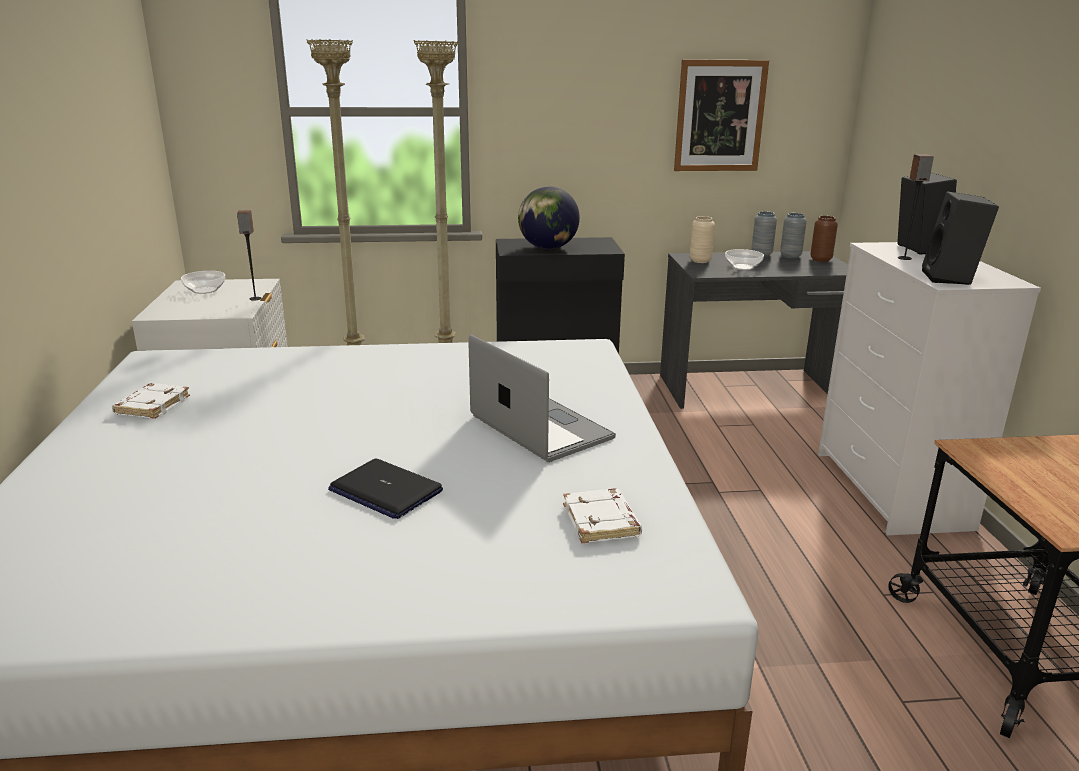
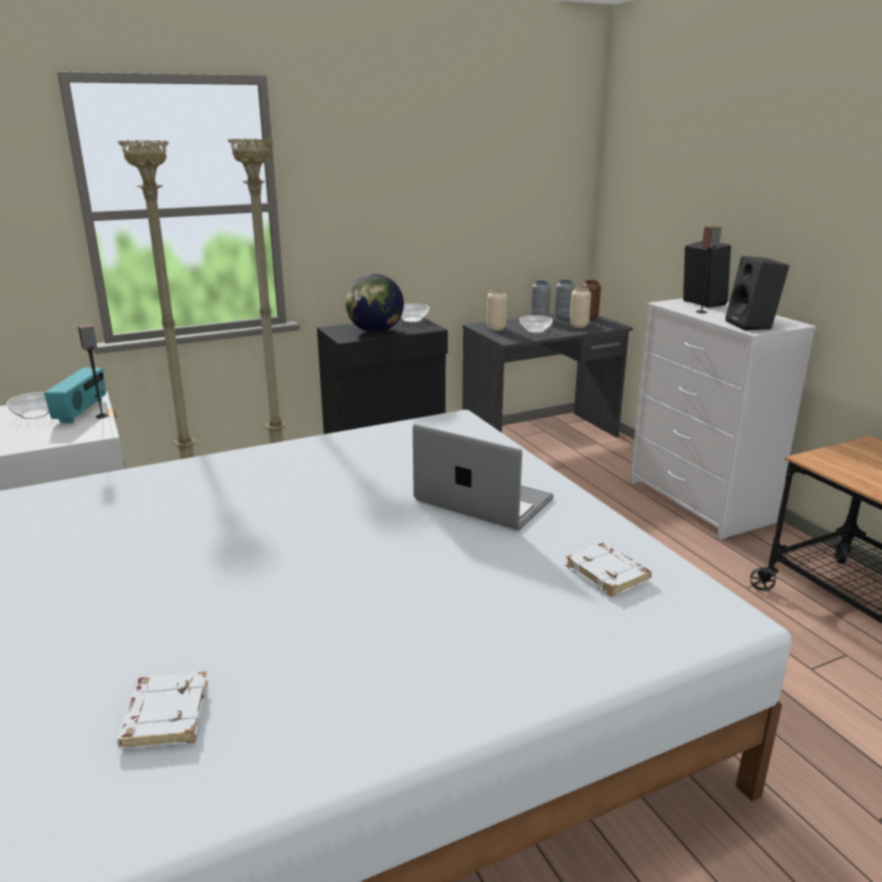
camera: 20 degrees left, 0 degrees up
(152, 405) = (75, 547): white book -> white book (164, 715)
(243, 292) = (81, 411): none -> radio
(385, 490) = (400, 586): laptop -> none
(598, 240) = (412, 319): none -> bowl
(719, 116) = (497, 199): picture -> none
(799, 267) = (578, 326): none -> beige vase

